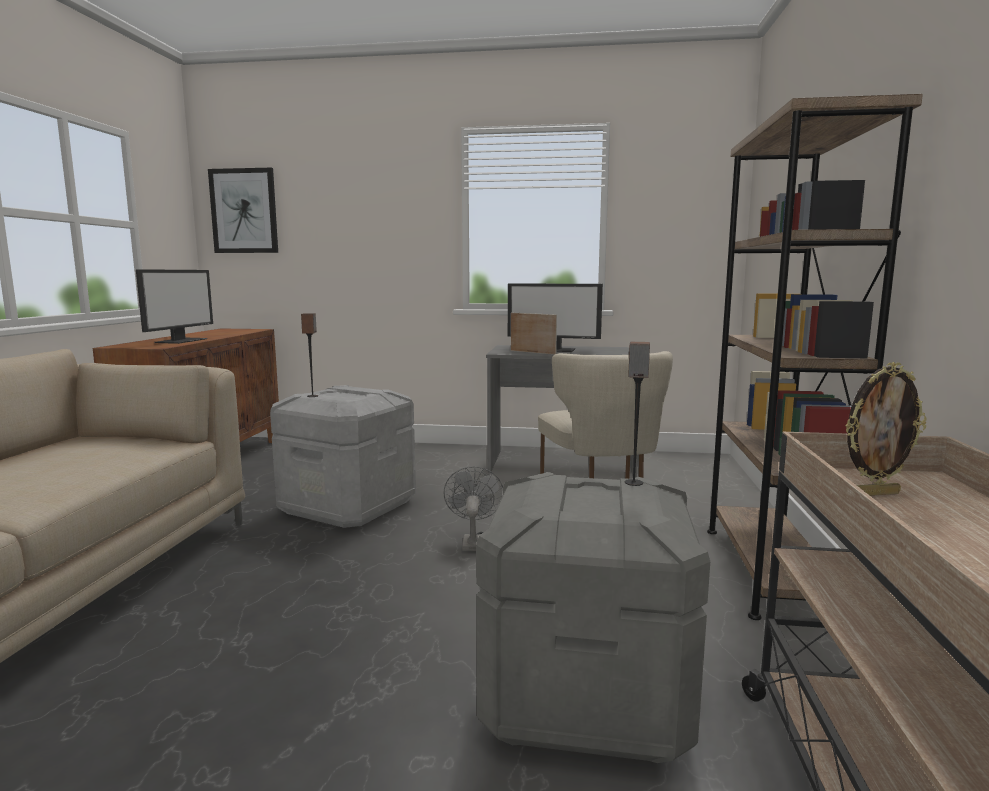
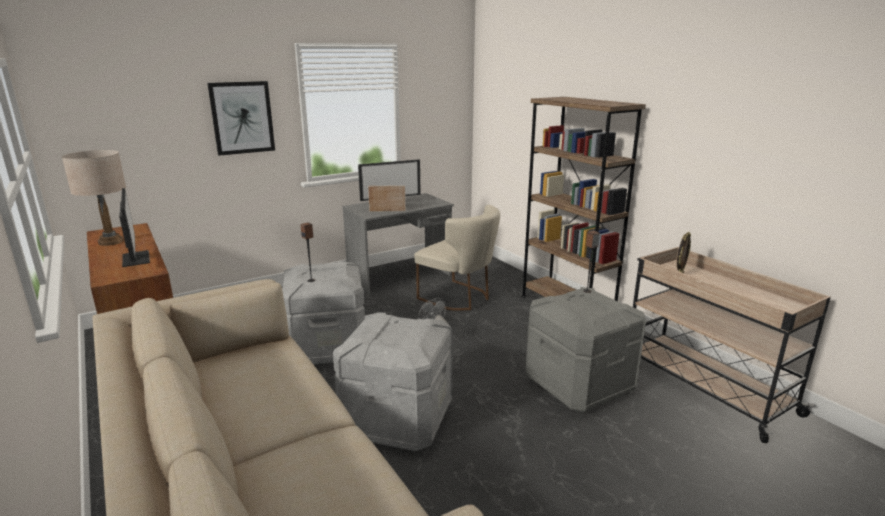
camera: 40 degrees left, 10 degrees up
(208, 333) = (110, 242): none -> beige table lamp
(244, 211) = (92, 117): picture -> picture (242, 118)
(257, 608) = (397, 419): none -> grey storage box

